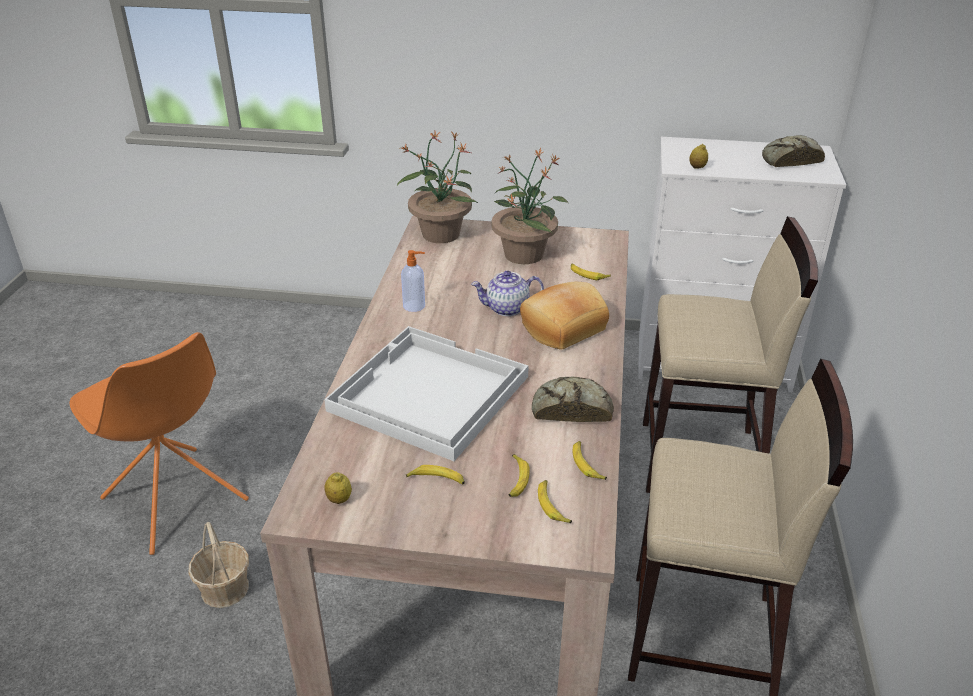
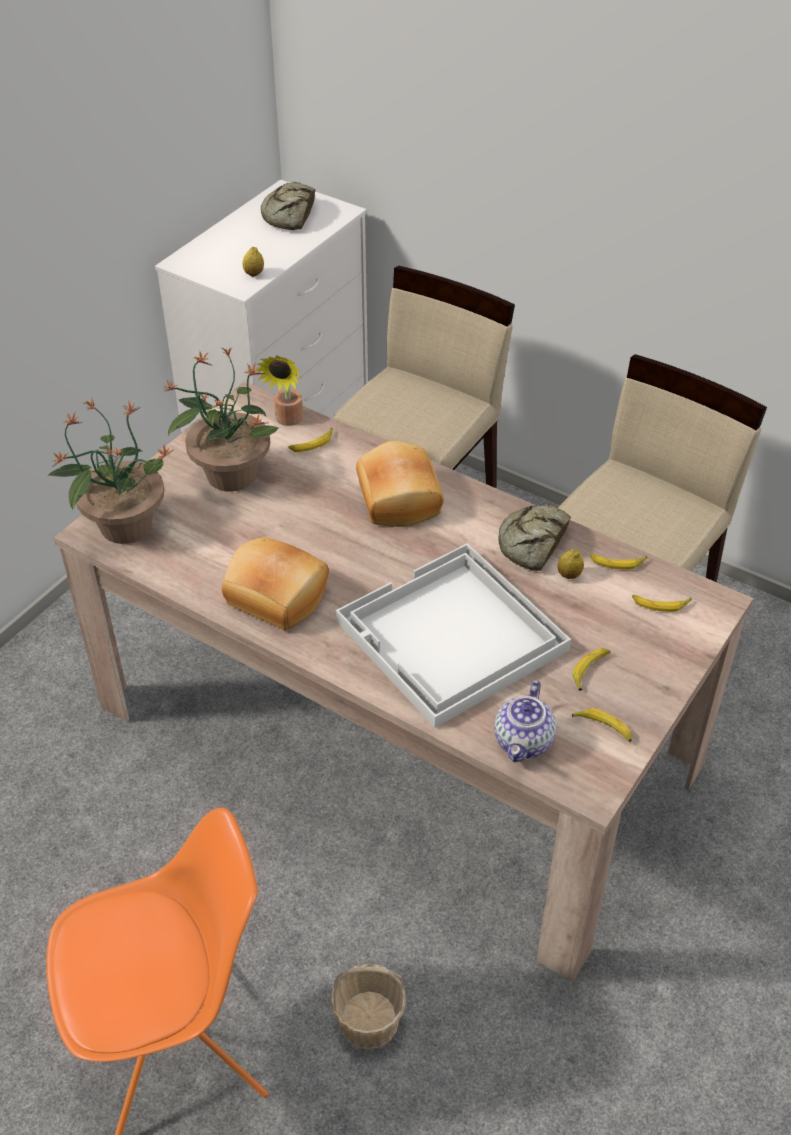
camera: 65 degrees left, 10 degrees up
(339, 499) = (585, 752): lemon -> lemon (569, 575)
(415, 306) = (275, 597): soap dispenser -> bread
(507, 308) = (334, 526): teapot -> teapot (524, 742)
(516, 479) = (615, 615): banana -> banana (603, 728)
(603, 258) = (287, 421): none -> potted plant

